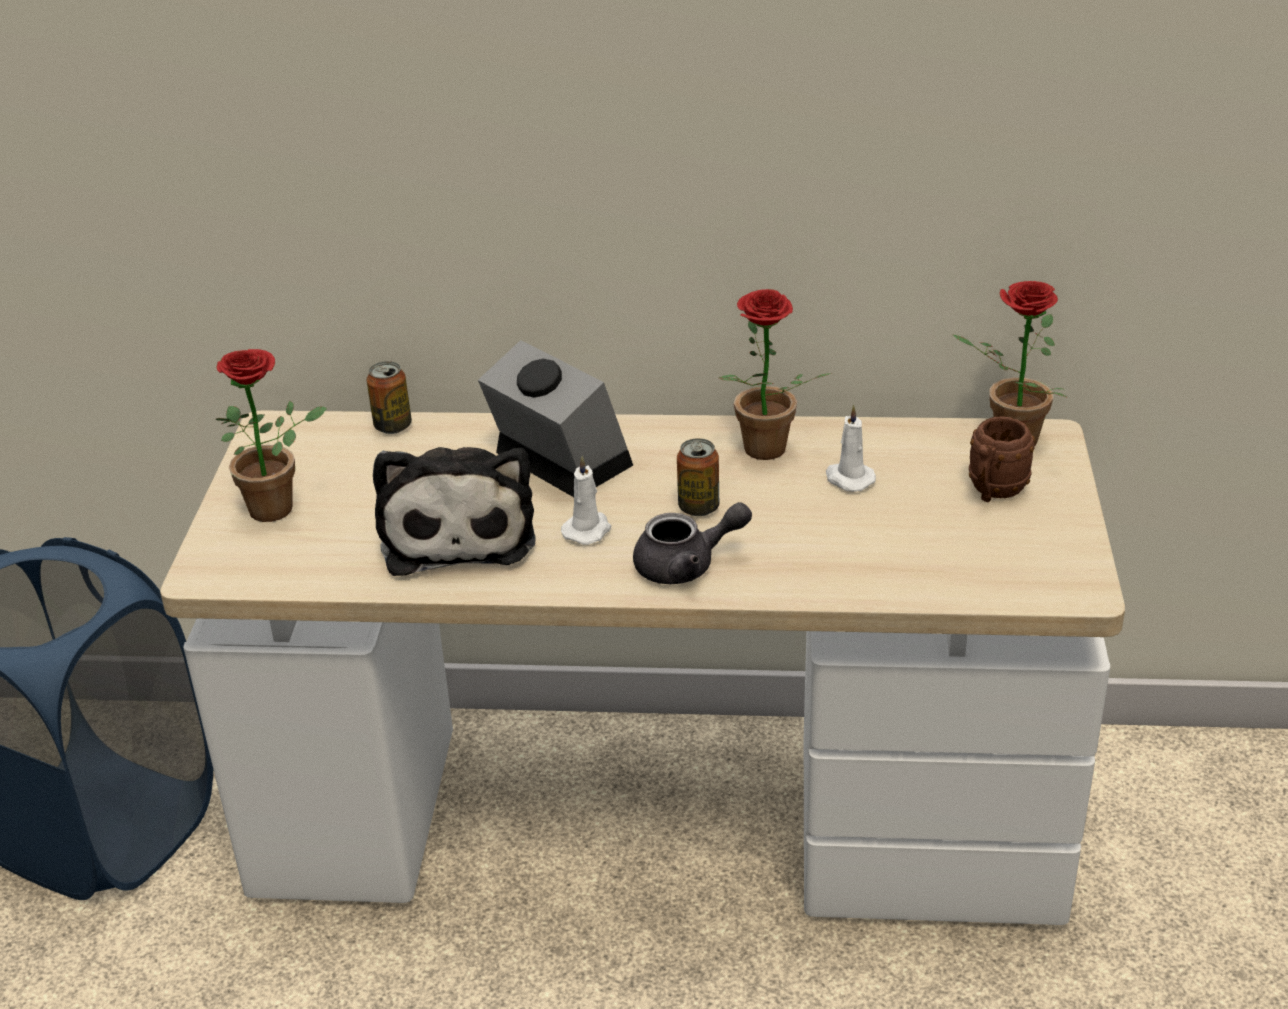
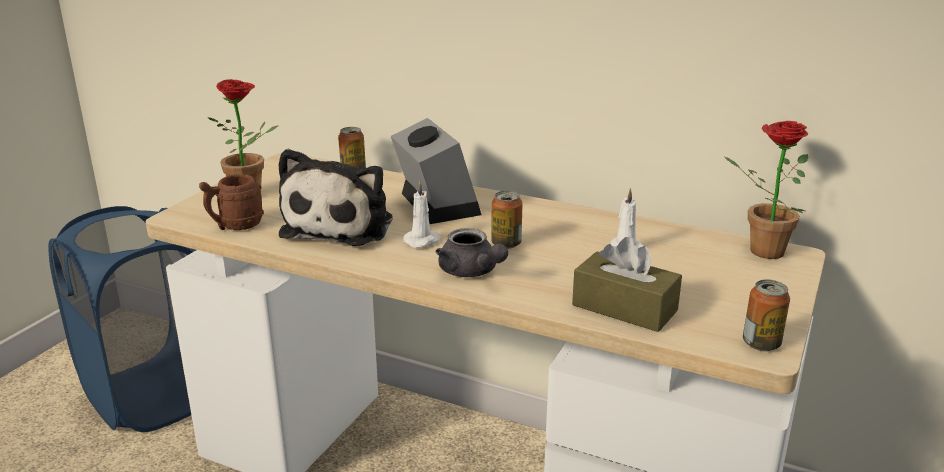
camera: 20 degrees right, 10 degrees down
(686, 565) = (471, 272): grey teapot -> grey teapot turned 45 degrees clockwise
(762, 453) = (573, 225): potted plant -> none
(900, 571) = (624, 308): none -> brown tissue box
(993, 491) = (730, 277): brown mug -> brown mug (235, 226)
(1072, 581) = (761, 343): none -> can

